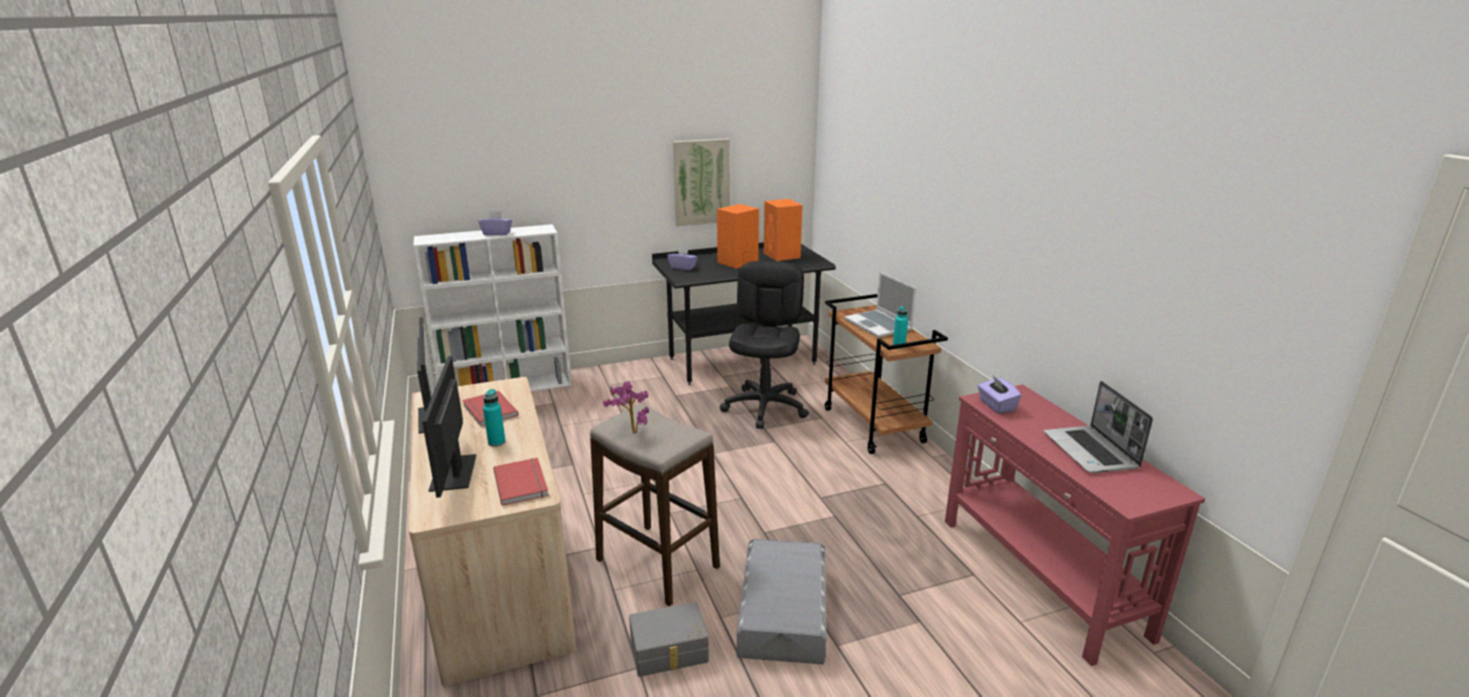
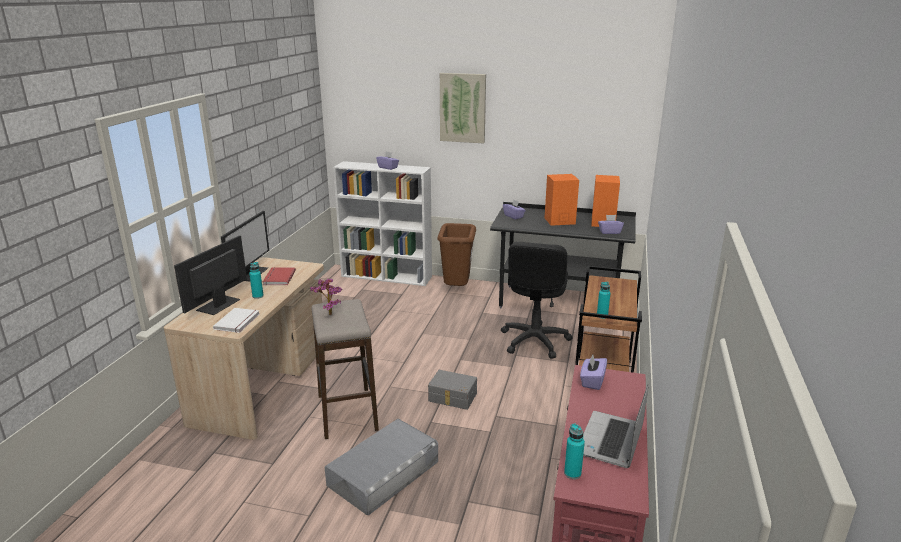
camera: 35 degrees right, 0 degrees up
(523, 483) = (238, 322): red book -> white book
(615, 378) = (456, 289): none -> brown trash can
(669, 651) = (296, 463): grey storage box -> grey storage box (452, 397)
(701, 182) = (549, 151): picture -> picture (463, 108)
(765, 407) = (534, 341): black office chair -> black office chair turned 150 degrees clockwise
(802, 263) = (609, 232): none -> purple tissue box
(879, 325) = (612, 296): laptop -> none
(1110, 492) = (572, 473): none -> turquoise bottle

